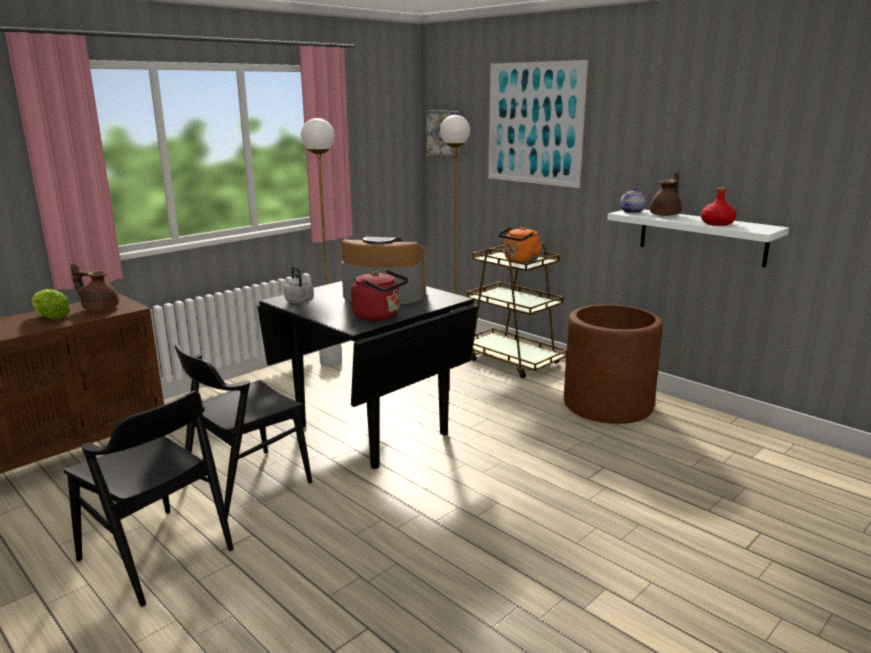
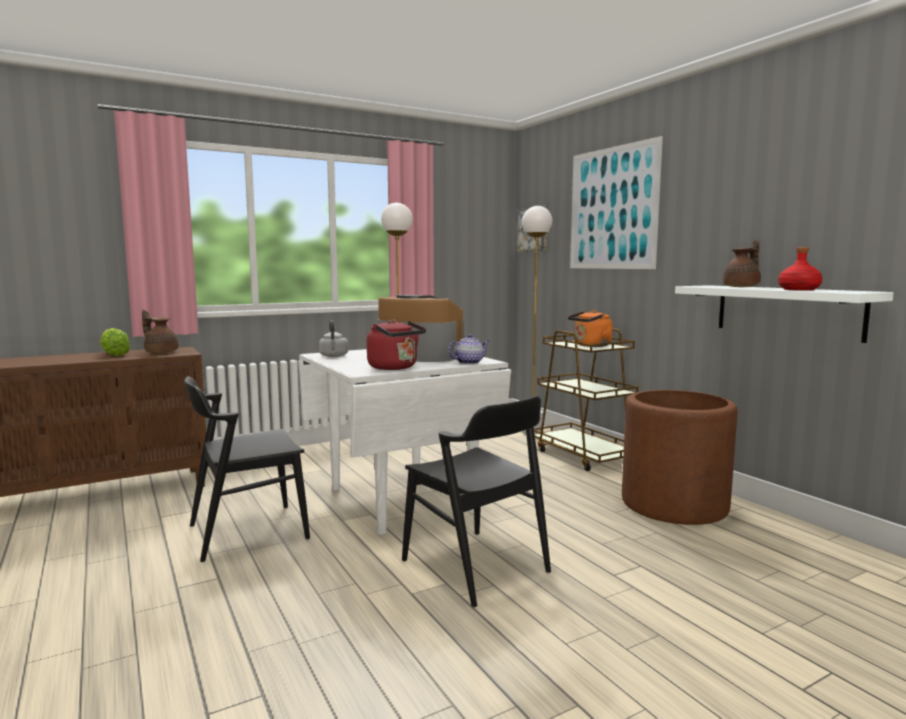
camera: 15 degrees right, 10 degrees down
(156, 555) = (116, 583): black chair -> black chair (475, 566)
(371, 430) = (400, 500): black dining table -> white dining table
(631, 212) = (704, 286): teapot -> teapot (468, 362)

